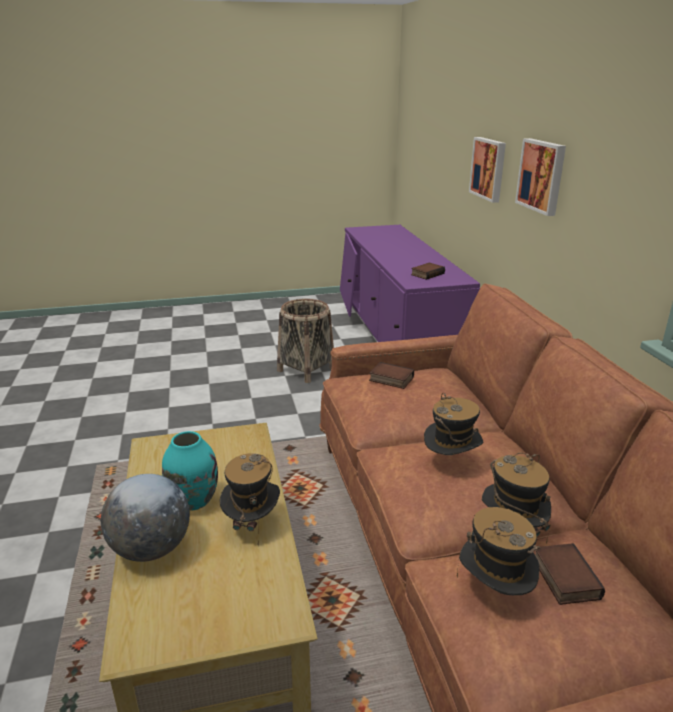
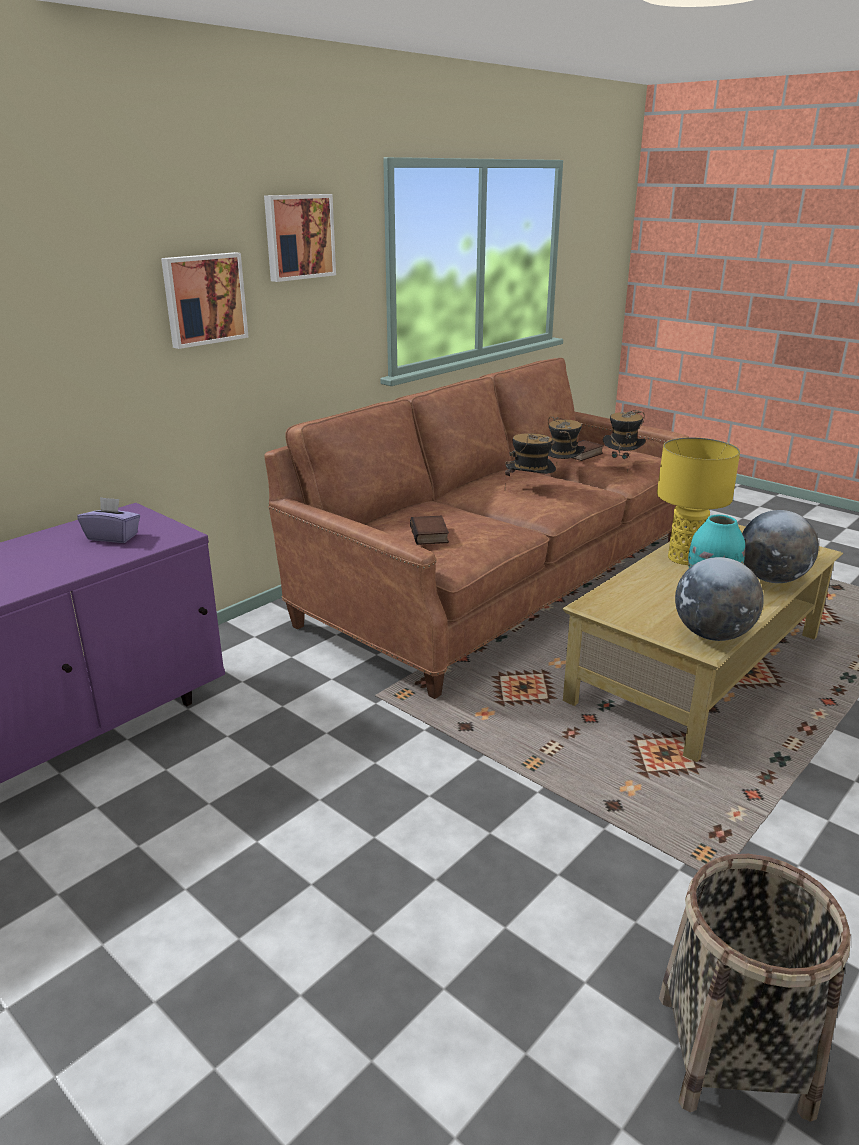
camera: 125 degrees left, 0 degrees up
(152, 455) = (712, 635): none -> globe
(252, 524) = (684, 558): hat -> yellow table lamp
(306, 369) = (212, 826): basket -> basket (731, 1052)
(427, 274) = (113, 537): book -> purple tissue box
(489, 168) = (62, 332): picture -> picture (298, 237)

